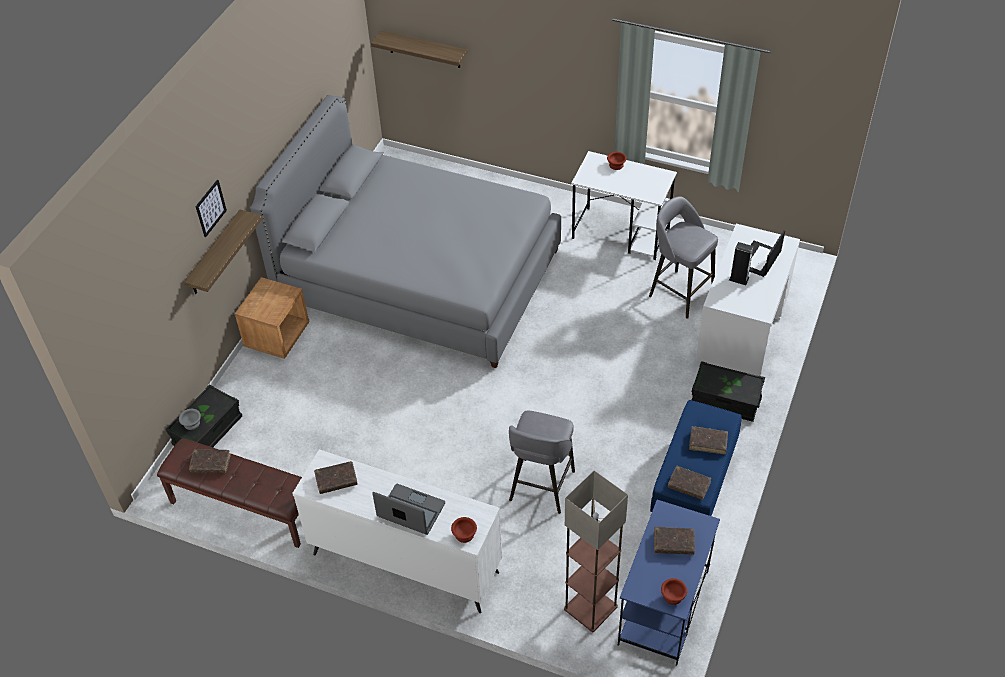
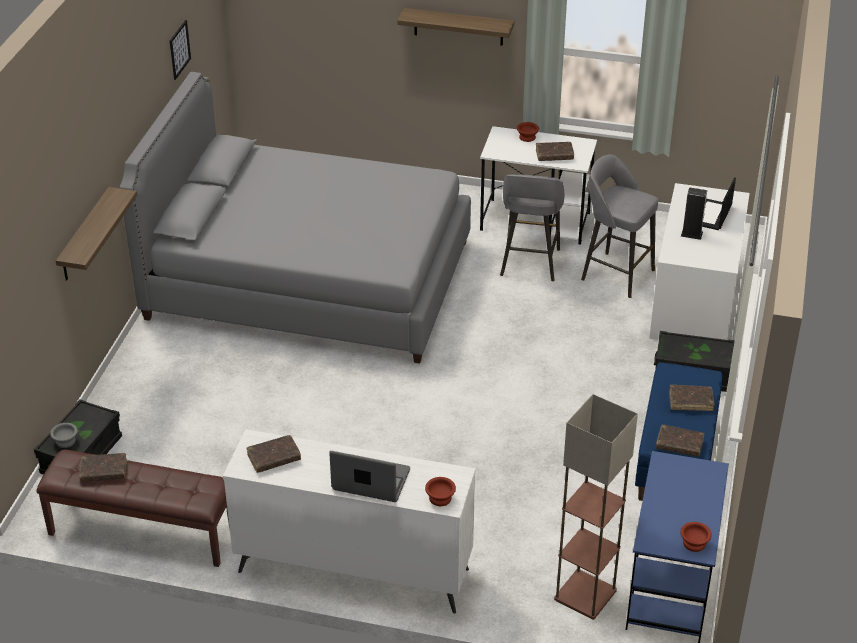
camera: 10 degrees left, 10 degrees down
(210, 208) = (82, 176): picture -> picture (179, 49)
(277, 336) = (149, 351): brown nightstand -> none
(424, 49) = (293, 25): shelf -> shelf (458, 27)
(541, 487) = (499, 478): grey stool -> grey stool (529, 264)
(673, 543) = (682, 492): brown book -> brown book (554, 155)

